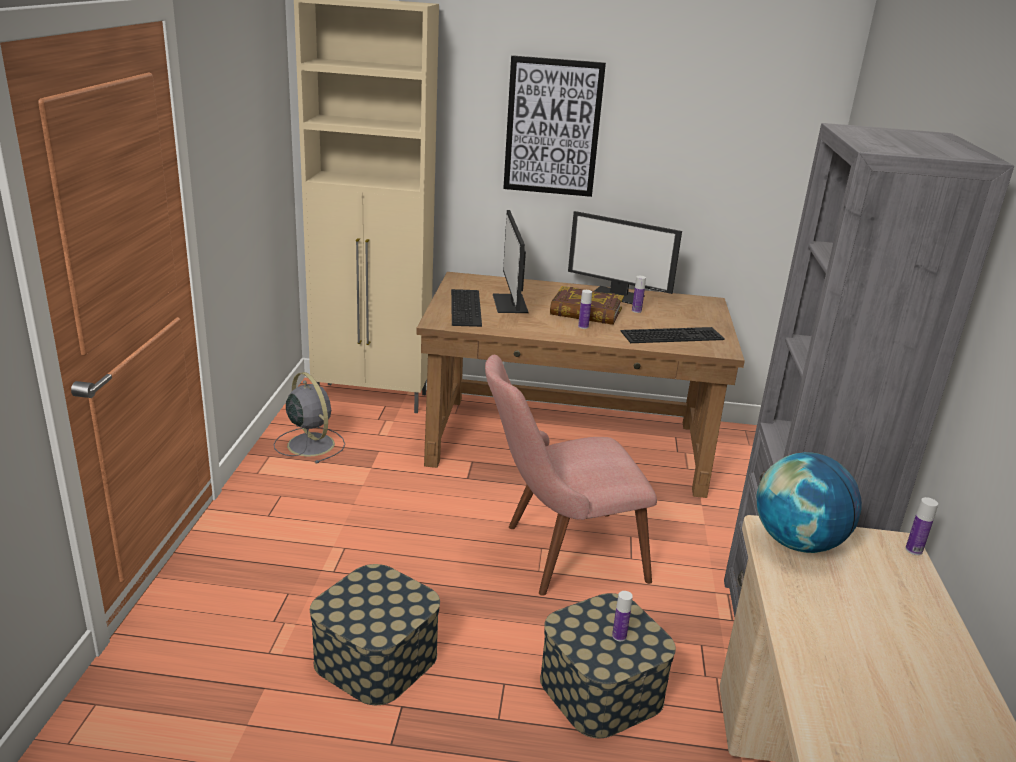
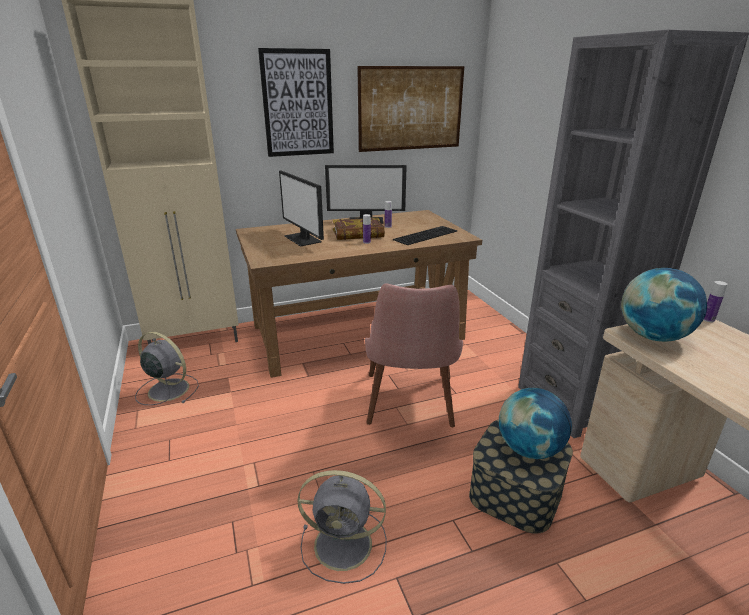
camera: 25 degrees left, 0 degrees up
(376, 658) = (346, 545): storage box -> grey fan
(467, 308) = (276, 248): keyboard -> none
(558, 555) = (410, 408): pink chair -> pink chair turned 45 degrees counterclockwise
(619, 636) = (529, 449): bottle -> globe
(717, 151) = (411, 108): none -> picture

